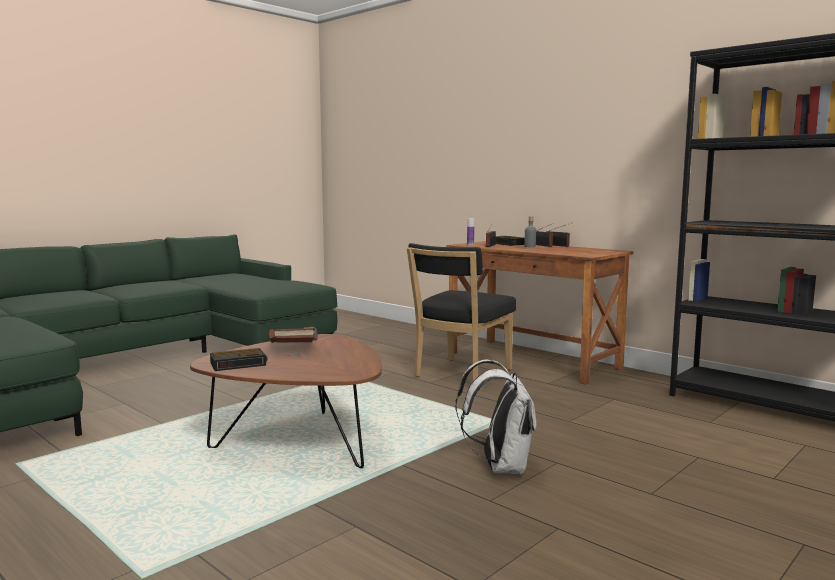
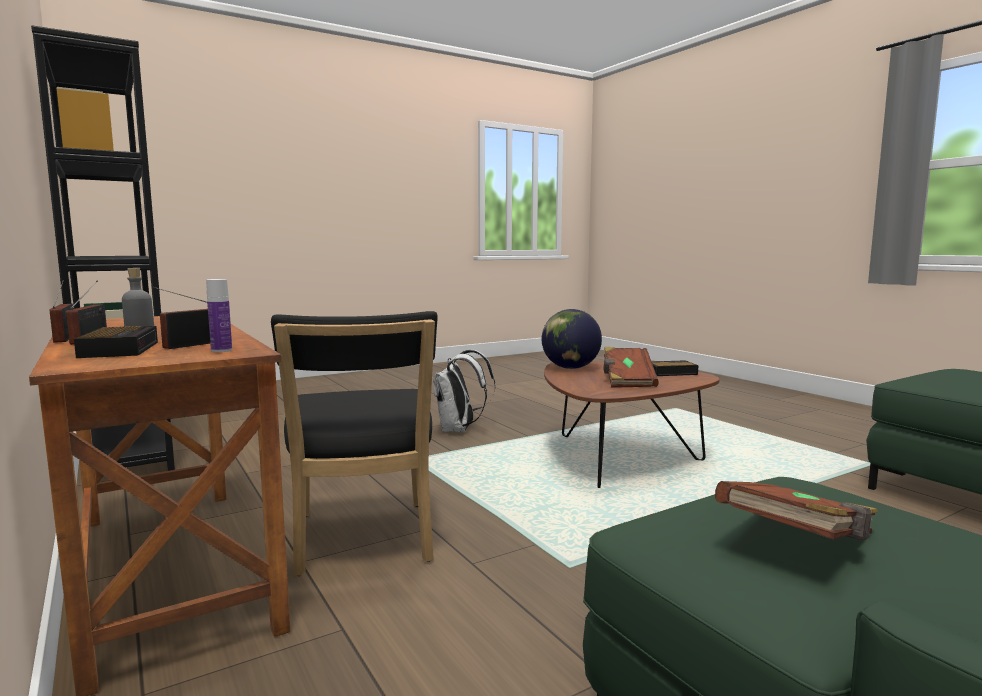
camera: 165 degrees left, 0 degrees up
(279, 285) = (799, 542): none -> brown book
(351, 363) = (570, 368): none -> globe
(460, 374) = (363, 541): black chair -> black chair turned 120 degrees clockwise

